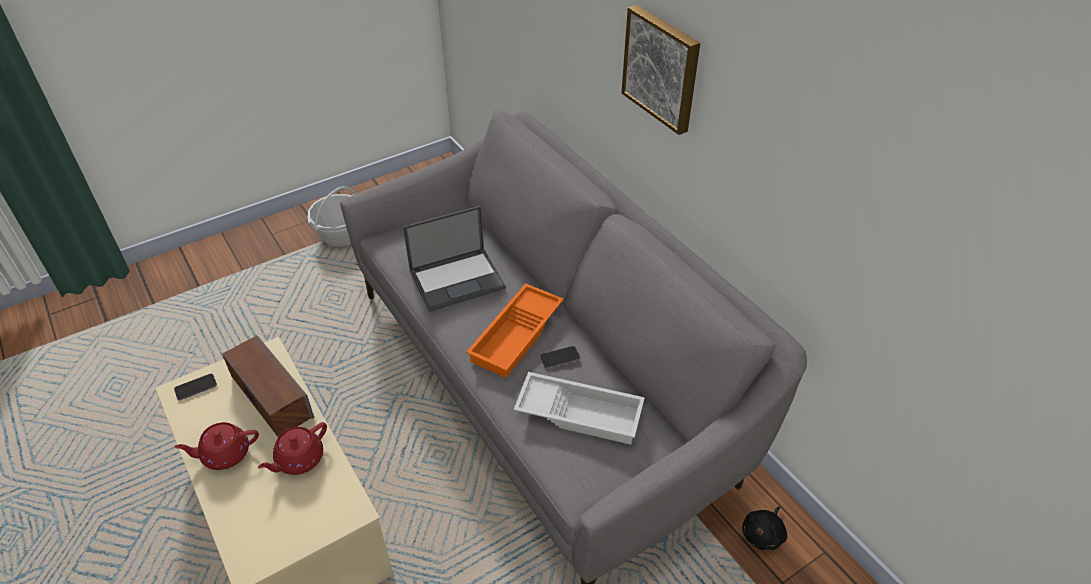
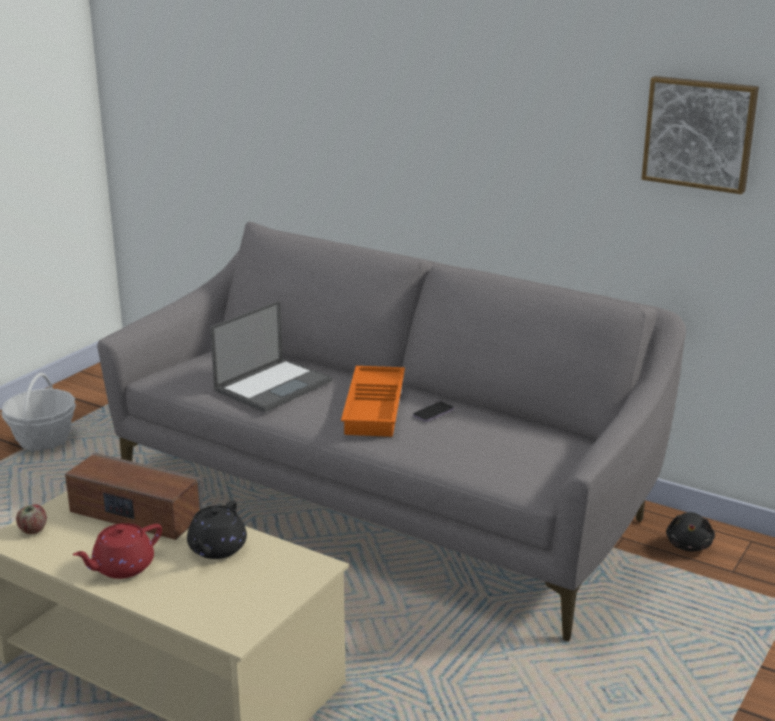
camera: 25 degrees left, 20 degrees down
(196, 388) = (32, 530): phone -> apple
(299, 459) = (216, 549): red teapot -> black teapot
(580, 412) = (488, 441): white tray -> none
(662, 68) = (456, 106): picture -> picture (700, 133)

